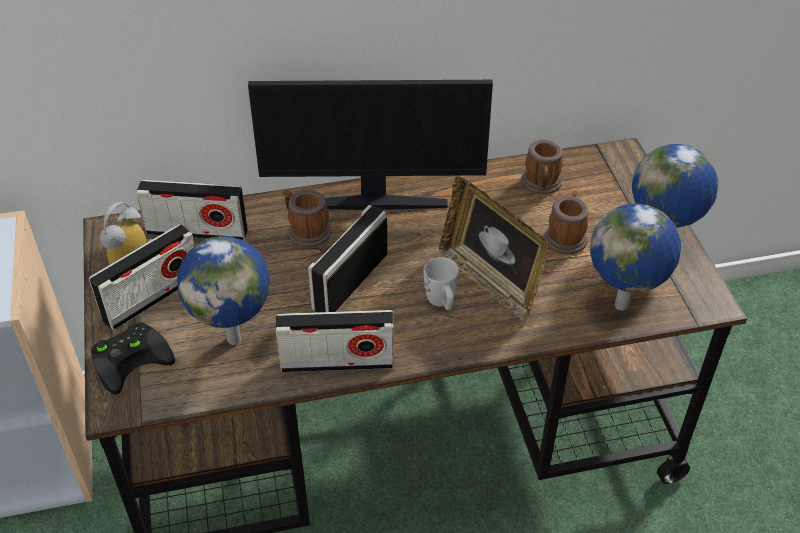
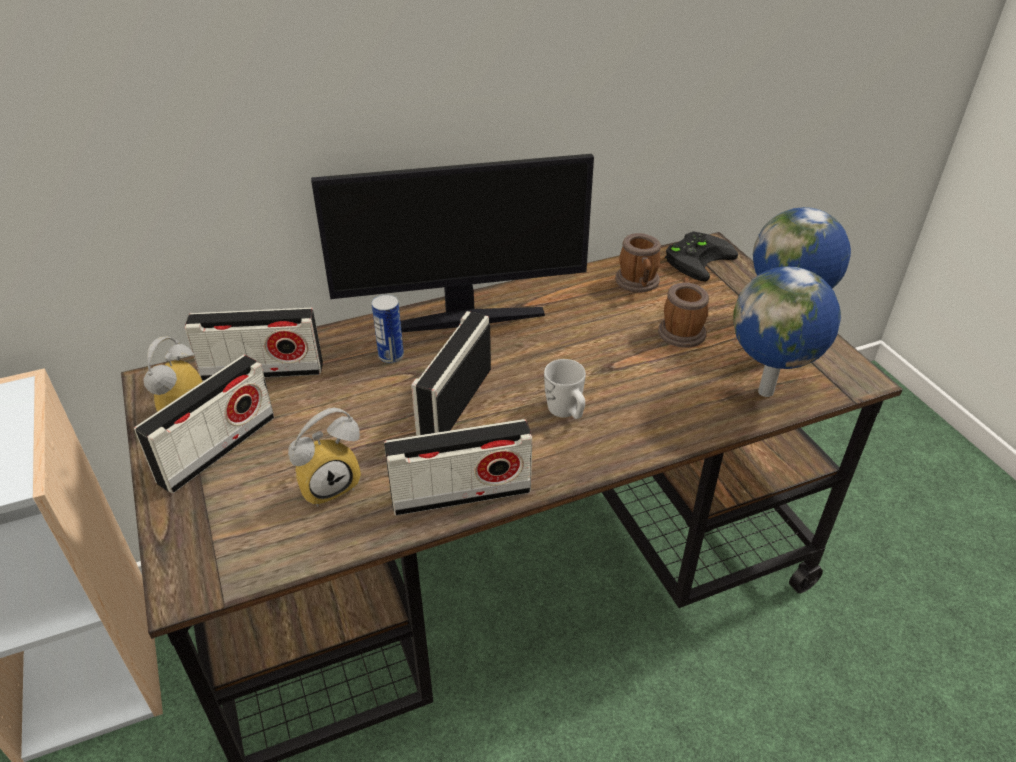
camera: 10 degrees left, 5 degrees down
(132, 357) = (201, 523): black game controller -> black game controller (697, 258)
(235, 338) = (329, 483): globe -> alarm clock
(305, 230) = (391, 356): mug -> can
(490, 280) = (614, 383): picture frame -> none

